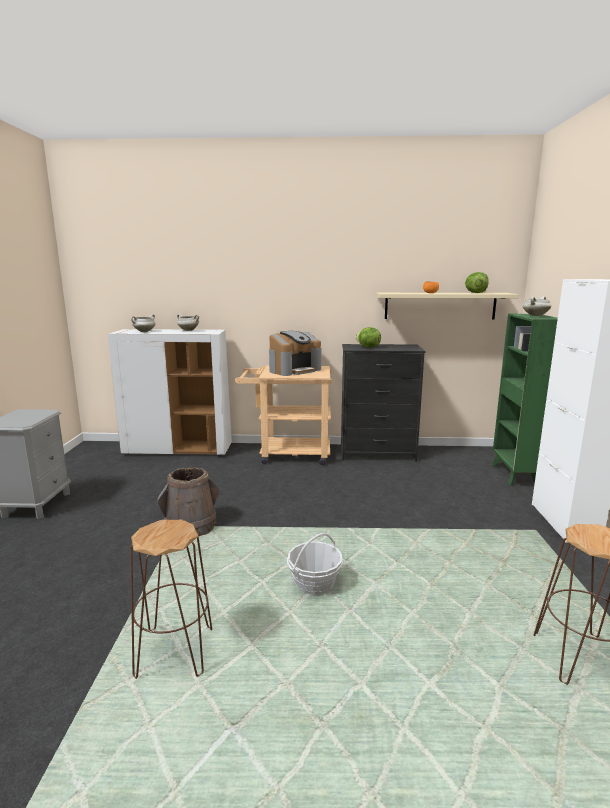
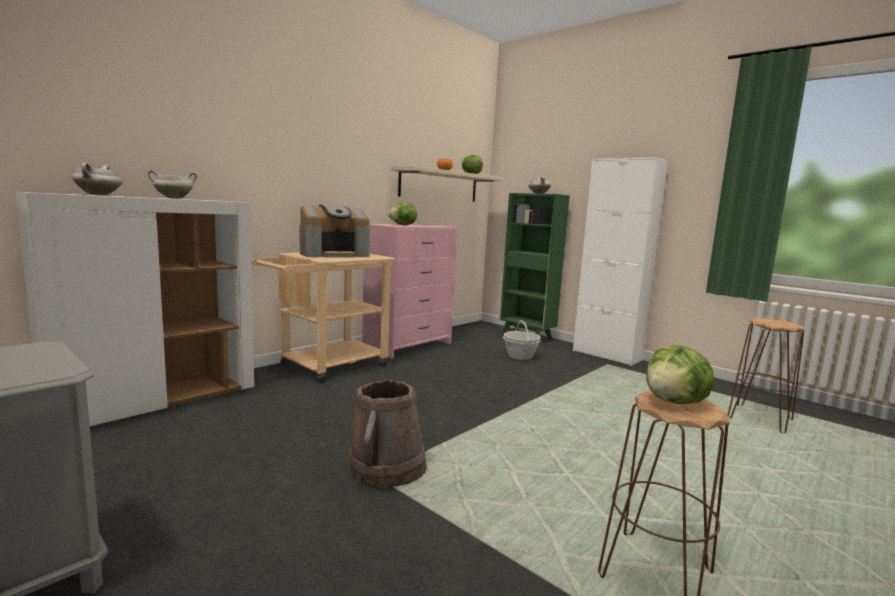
camera: 50 degrees left, 5 degrees down
(164, 531) = (675, 402): none -> lettuce
(294, 370) = (334, 254): coffee machine -> coffee machine turned 60 degrees clockwise
(314, 584) = (596, 454): basket -> basket (520, 356)
(377, 453) = (408, 345): black dresser -> pink dresser

